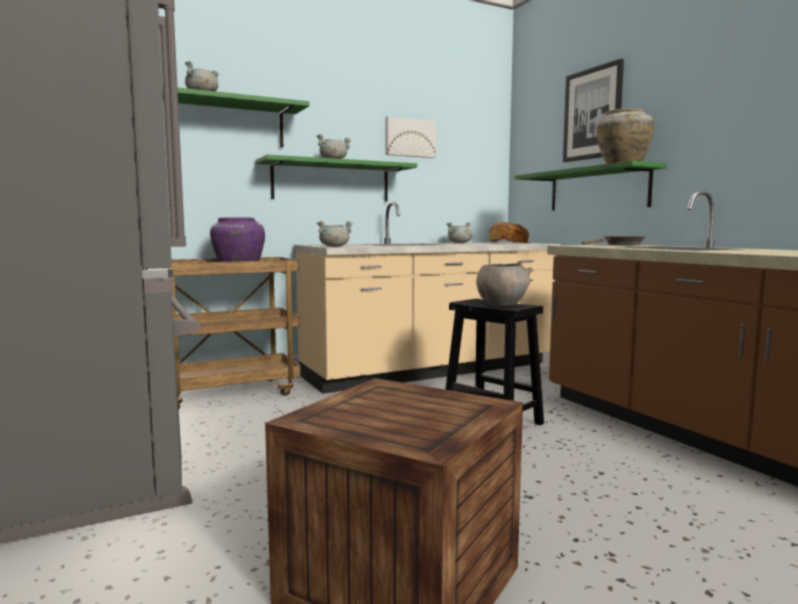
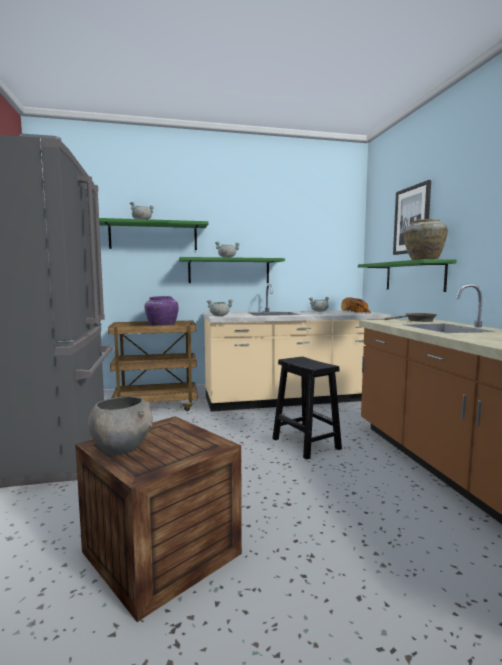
camera: 15 degrees right, 0 degrees up
(409, 138) = (285, 239): picture -> none
(502, 304) = (310, 363): grey bowl -> grey bowl (122, 448)

